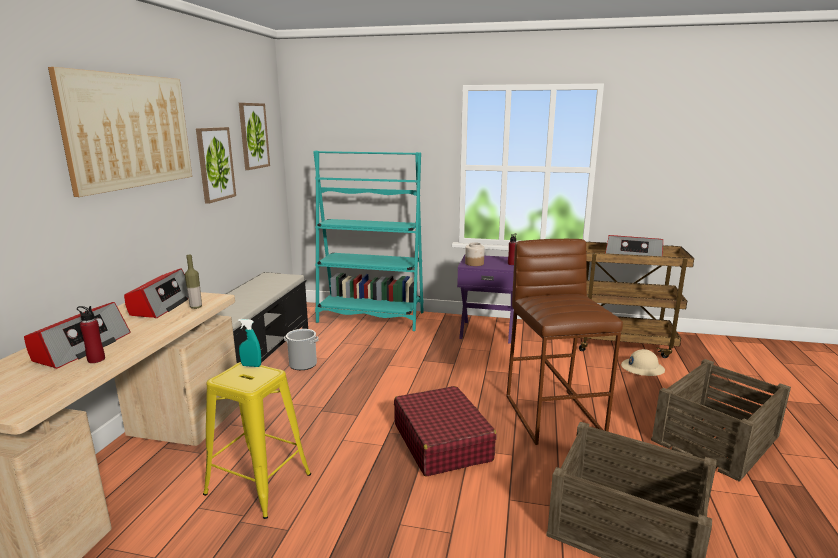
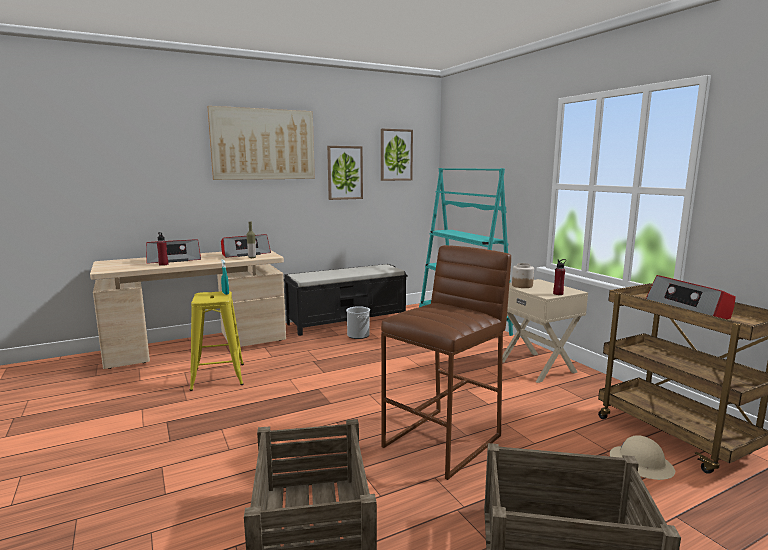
camera: 50 degrees right, 5 degrees down
(442, 442) = (331, 409): red suitcase -> none
(487, 331) = (537, 367): purple nightstand -> beige nightstand

